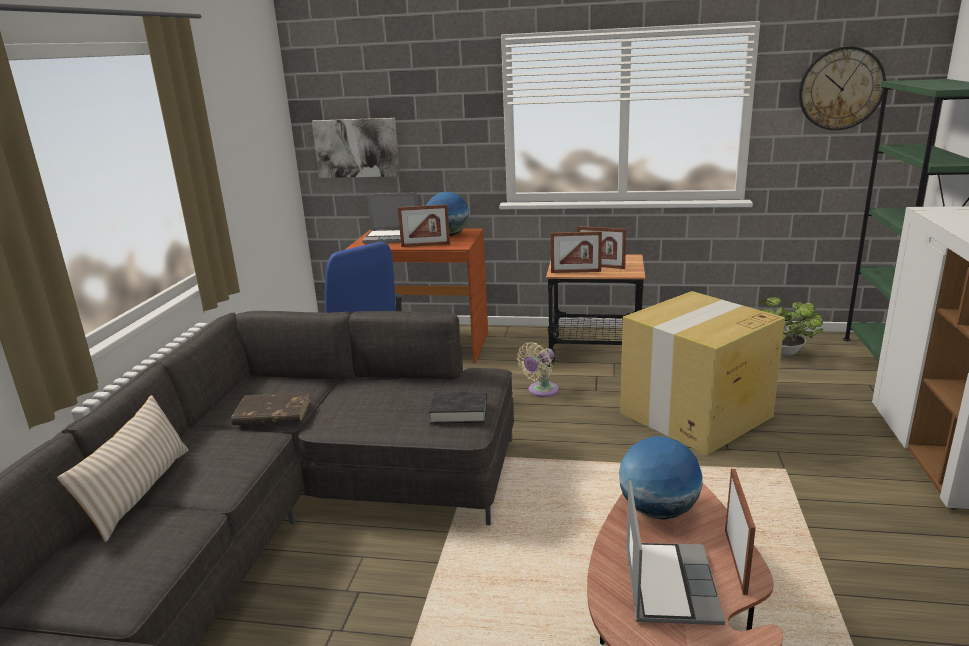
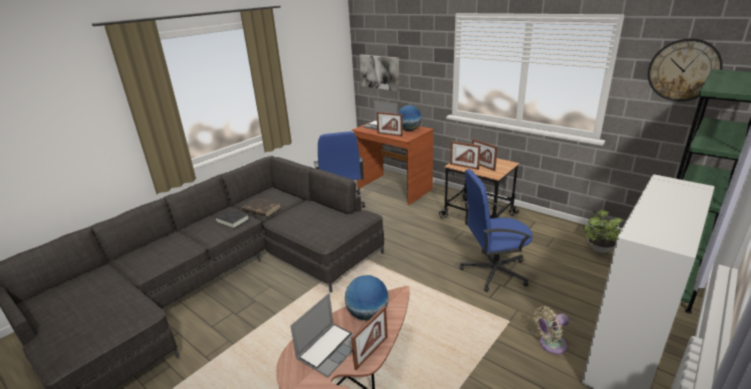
camera: 30 degrees right, 5 degrees up
(139, 491) = (187, 229): beige pillow -> none
(459, 412) = (330, 232): black book -> black book (233, 220)
(541, 391) = (425, 231): beige fan -> beige fan (550, 345)
(694, 415) = (493, 271): cardboard box -> blue office chair

